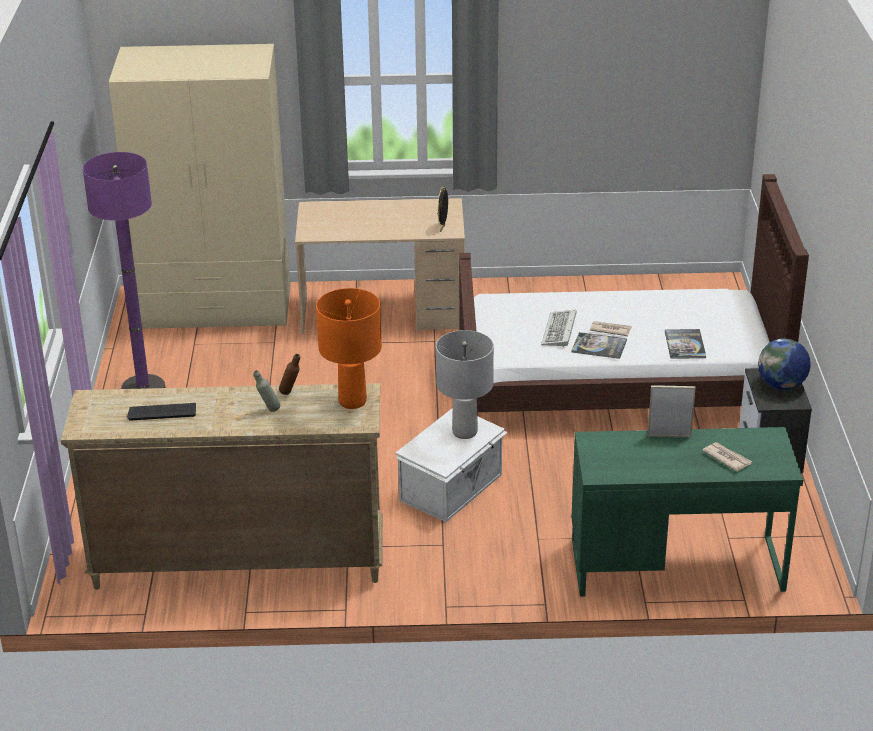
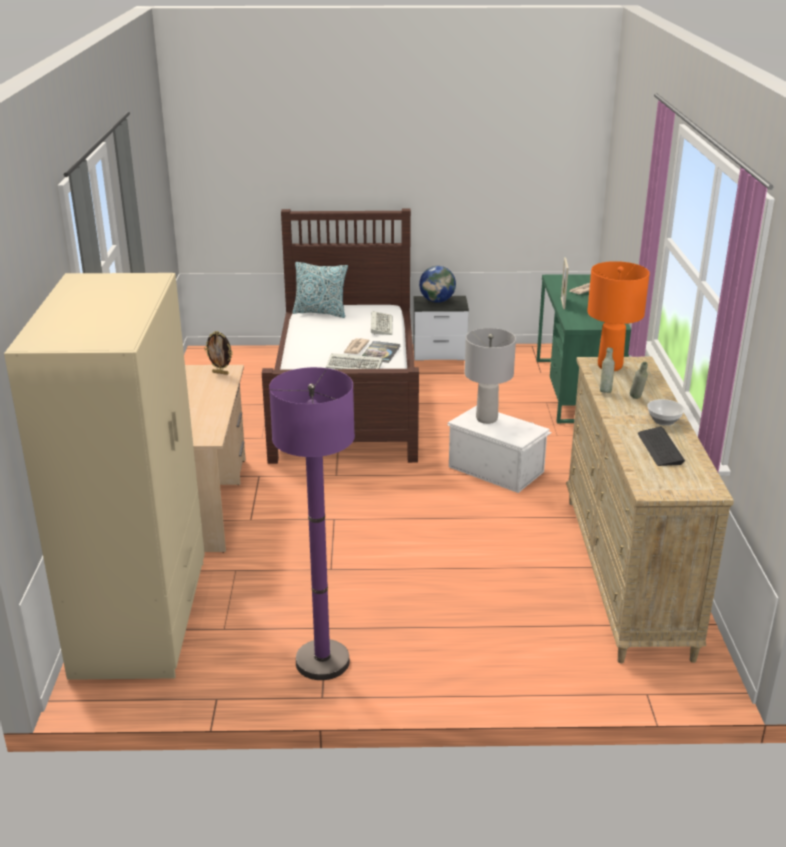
camera: 90 degrees left, 5 degrees down
(217, 420) = (663, 421): none -> bowl
(291, 393) = (605, 391): brown bottle -> grey bottle
(685, 345) = (380, 325): book -> keyboard
(715, 303) = (320, 312): none -> pillow

